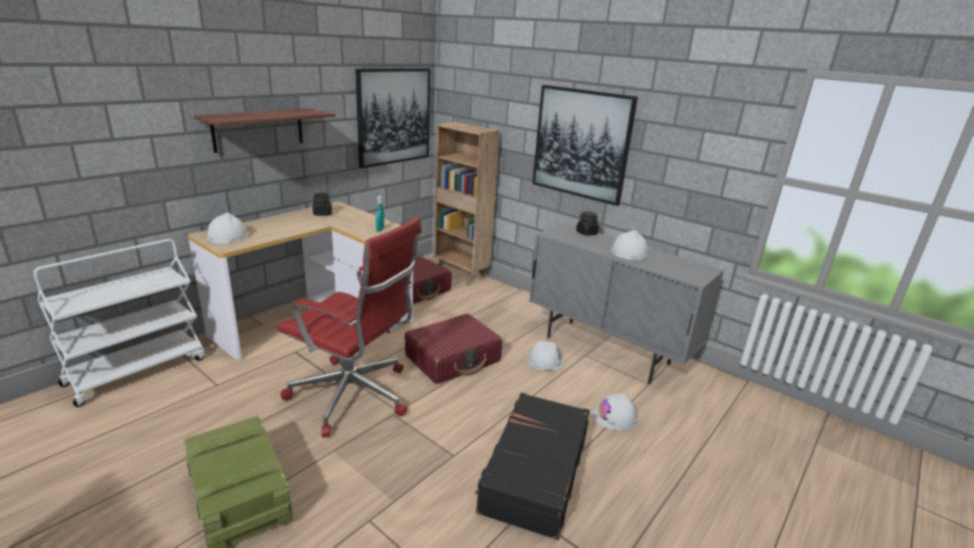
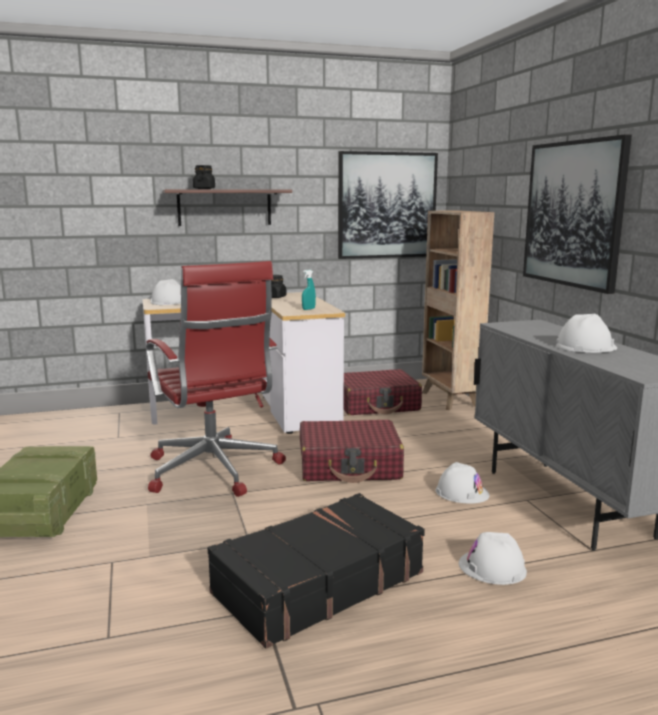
camera: 35 degrees right, 10 degrees down
(137, 370) = (78, 416): white cart -> none
(586, 233) = (554, 328): black jar -> black jar (204, 189)

